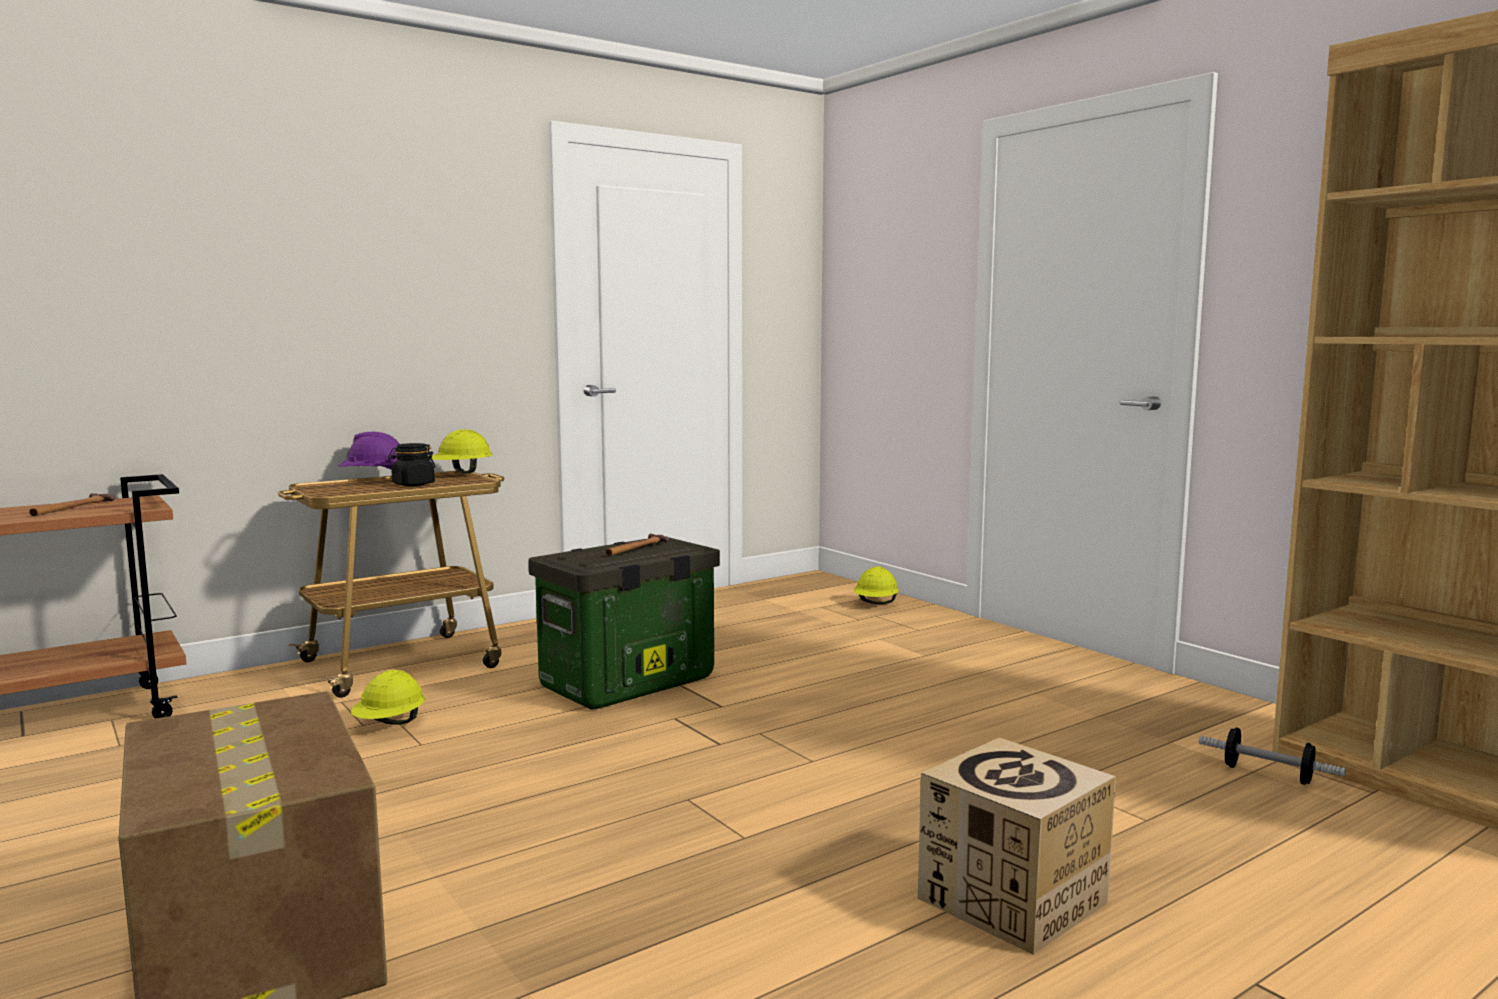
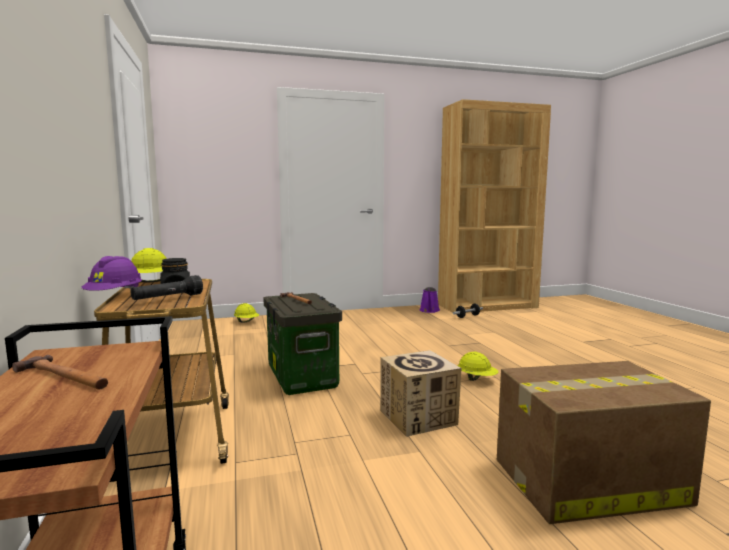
camera: 70 degrees left, 0 degrees up
(355, 487) = (168, 298): none -> black flashlight
(390, 724) = (305, 443): yellow hard hat -> yellow hard hat (477, 379)
(1012, 900) = (543, 353): cardboard box -> cardboard box (418, 417)
(1238, 723) = (429, 311): none -> purple watering can

